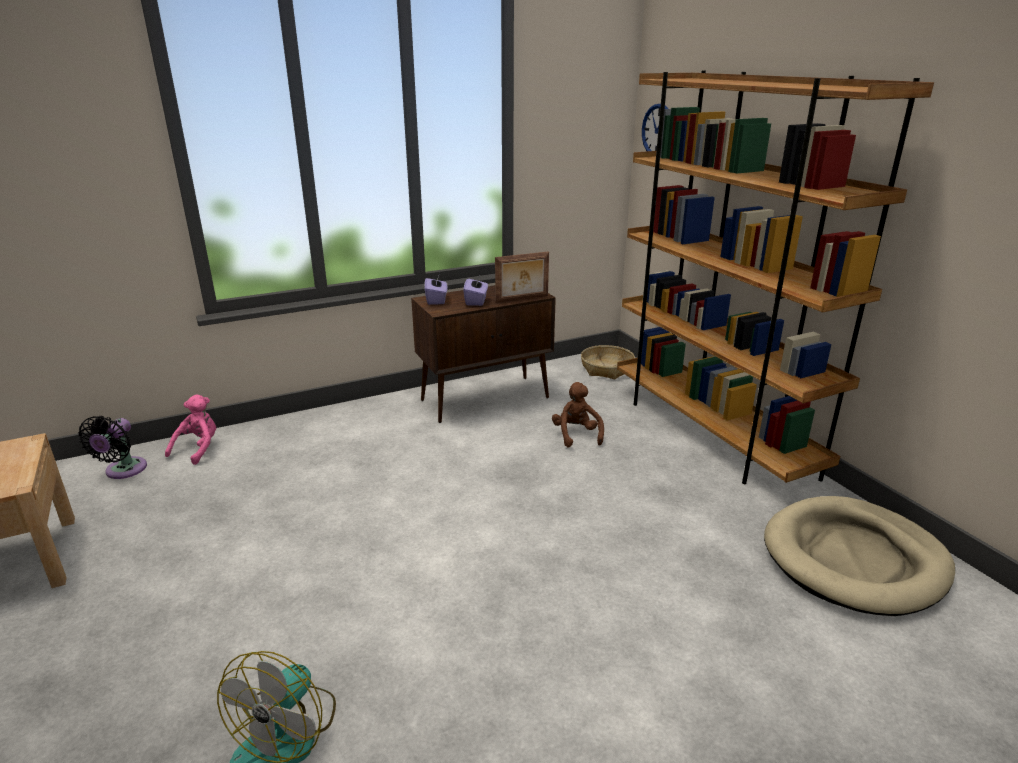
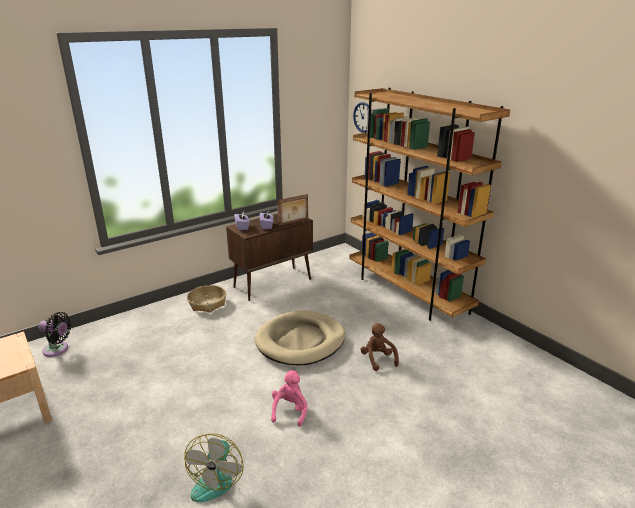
camera: 10 degrees left, 0 degrees up
(123, 471) = (58, 350): black fan -> black fan turned 75 degrees counterclockwise
(198, 449) = (101, 331): pink plush toy -> pink plush toy (290, 411)
(576, 435) = (332, 301): brown plush toy -> brown plush toy (378, 359)
(607, 369) = (341, 258): basket -> basket (207, 303)
(854, 559) = (490, 355): beige dog bed -> beige dog bed (300, 341)

